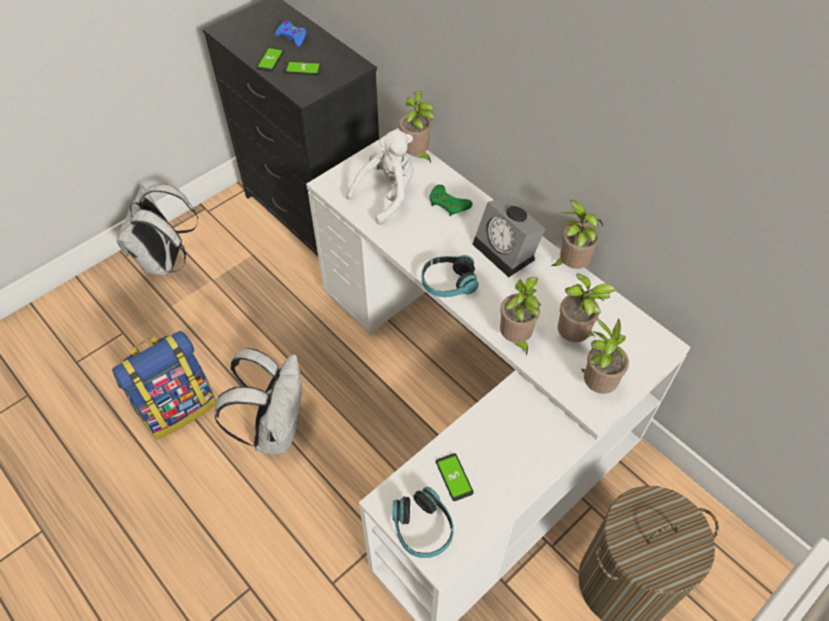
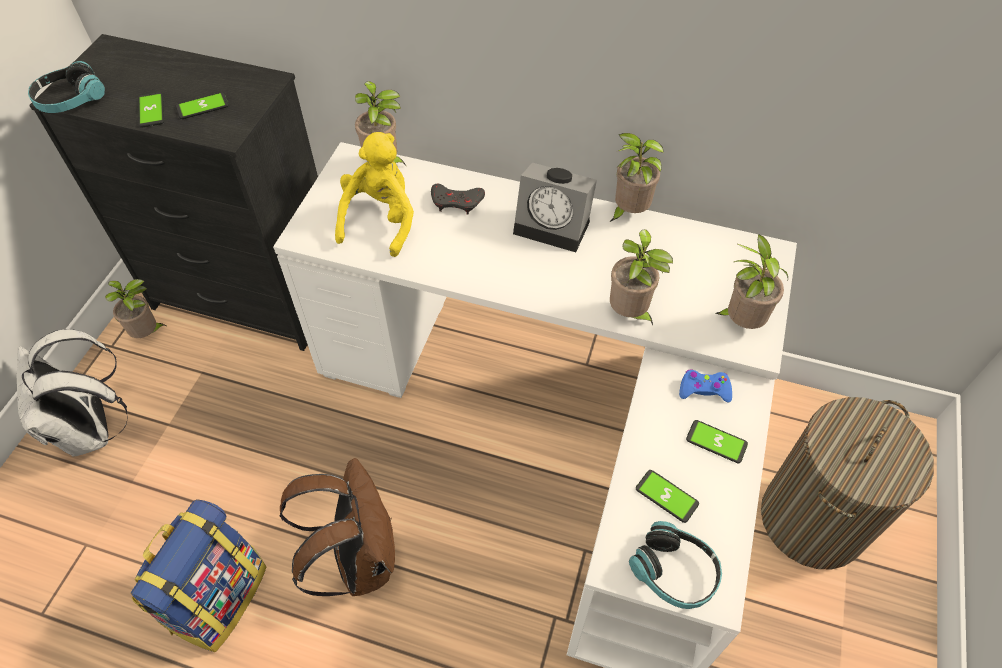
camera: 30 degrees left, 0 degrees up
(275, 429) = (358, 558): white backpack -> brown backpack
(292, 37) = (161, 75): blue game controller -> blue game controller (704, 389)
(387, 195) = (380, 220): white plush toy -> yellow plush toy
(448, 204) = (457, 201): green game controller -> grey game controller
(448, 283) = (517, 286): headphones -> headphones (71, 100)
(518, 460) = (716, 442): none -> phone
(574, 337) = (685, 284): potted plant -> potted plant (148, 333)

